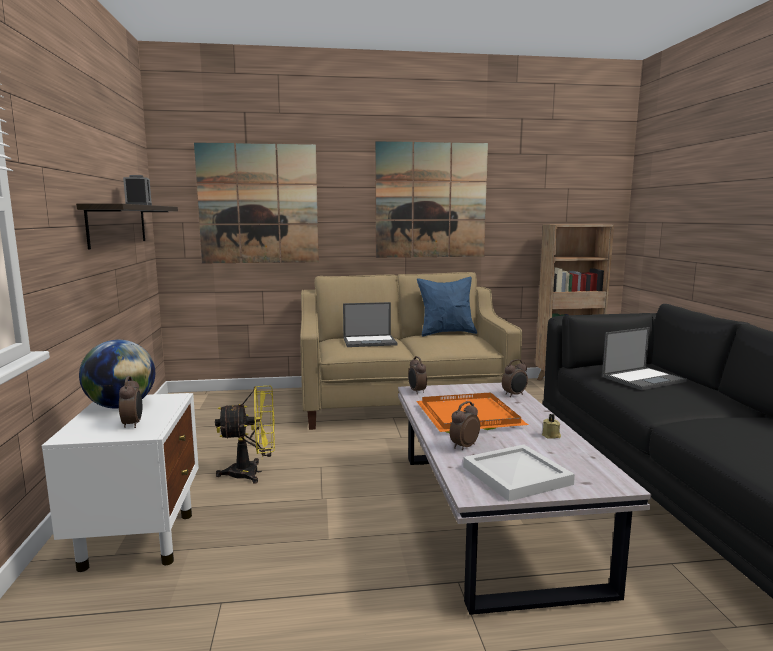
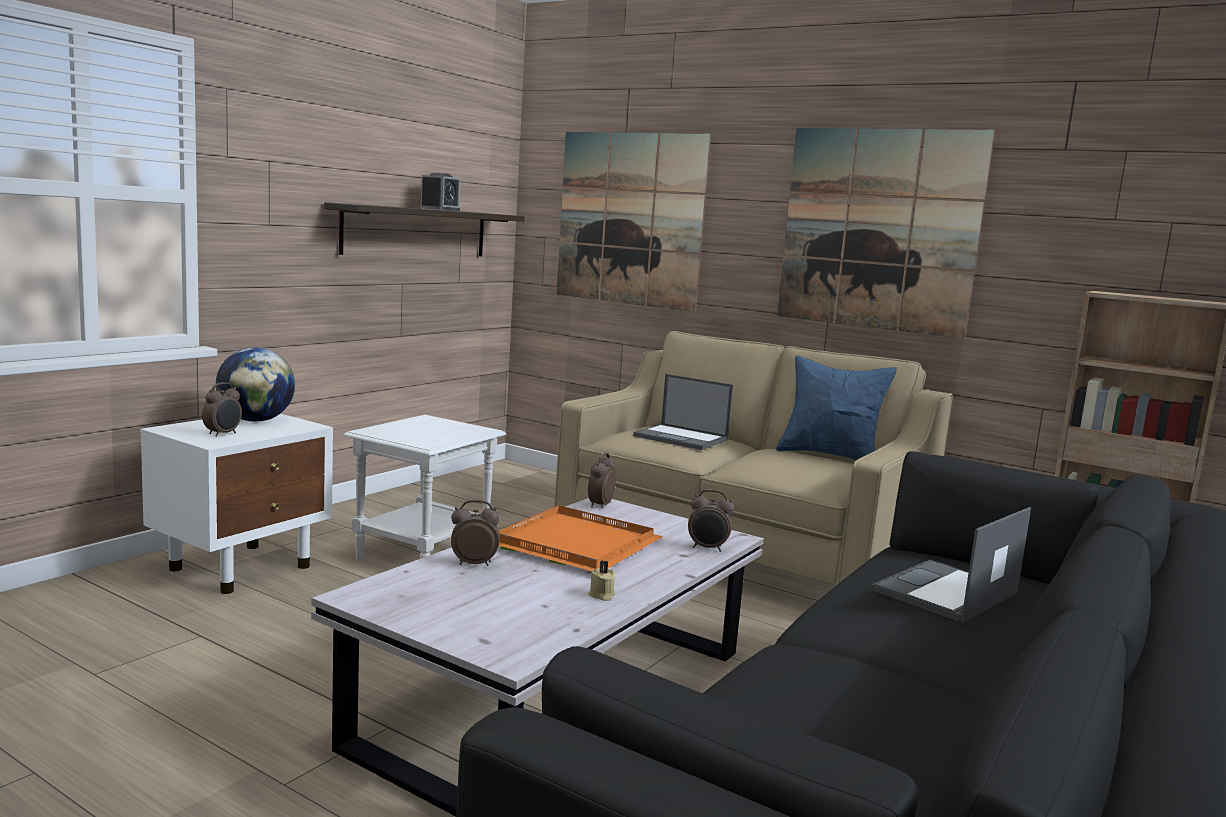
camera: 40 degrees right, 0 degrees up
(252, 473) = (423, 556): yellow fan -> white side table
(516, 476) = (437, 604): white tray -> none
(643, 379) = (945, 592): laptop -> laptop turned 120 degrees clockwise

